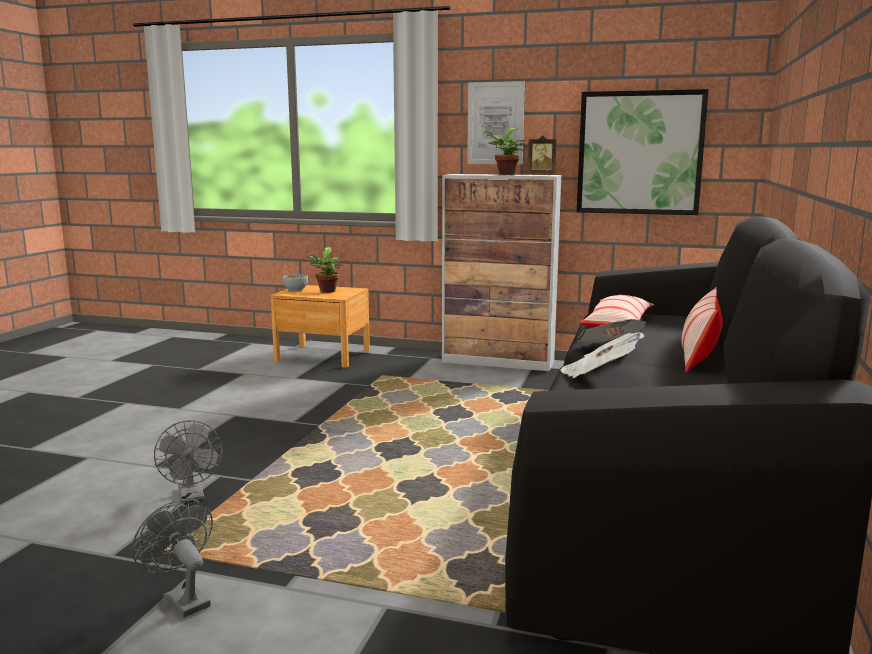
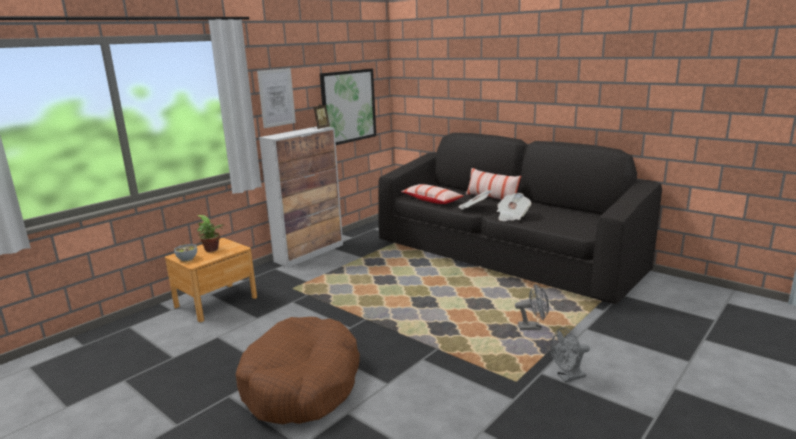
camera: 65 degrees left, 5 degrees up
(149, 426) = (302, 384): none -> brown dog bed
(192, 496) = (448, 370): grey fan -> grey fan (533, 327)
(505, 174) = (298, 131): potted plant -> none

